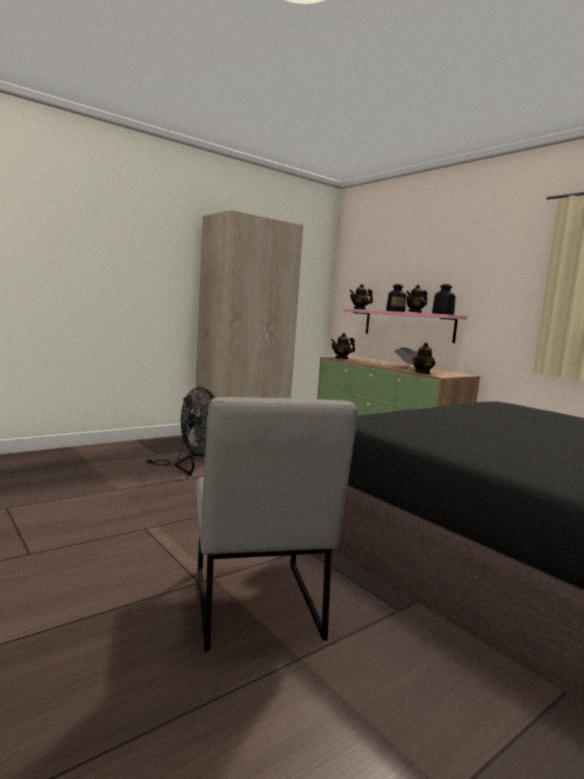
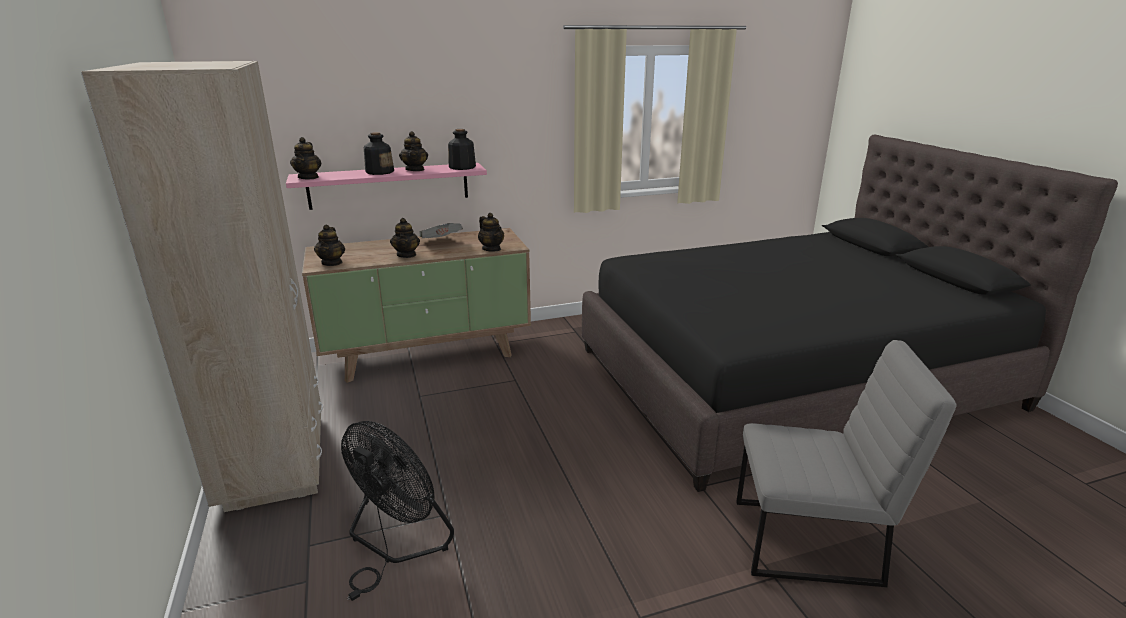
camera: 70 degrees left, 15 degrees up
(377, 364) = (406, 255): none -> teapot

